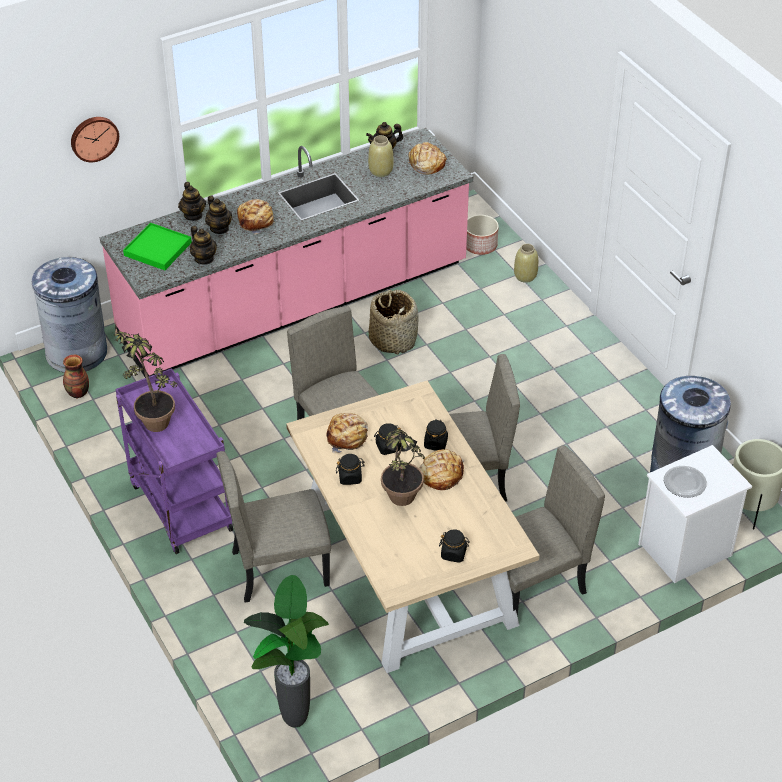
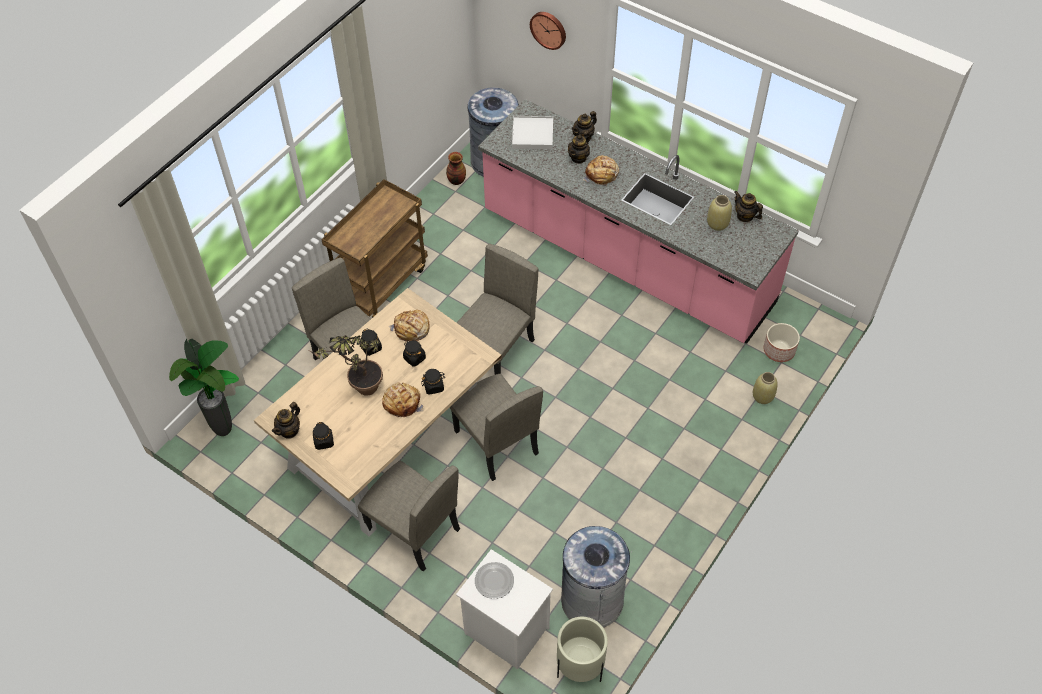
camera: 65 degrees right, 10 degrees up
(151, 418) = (372, 211): potted plant -> none
(157, 249) = (532, 134): green tray -> white tray
(179, 506) = (382, 283): purple cart -> brown cart
(204, 258) = (539, 164): teapot -> teapot (289, 430)
(393, 339) = (625, 336): basket -> none
(426, 164) = (749, 249): bread -> none

